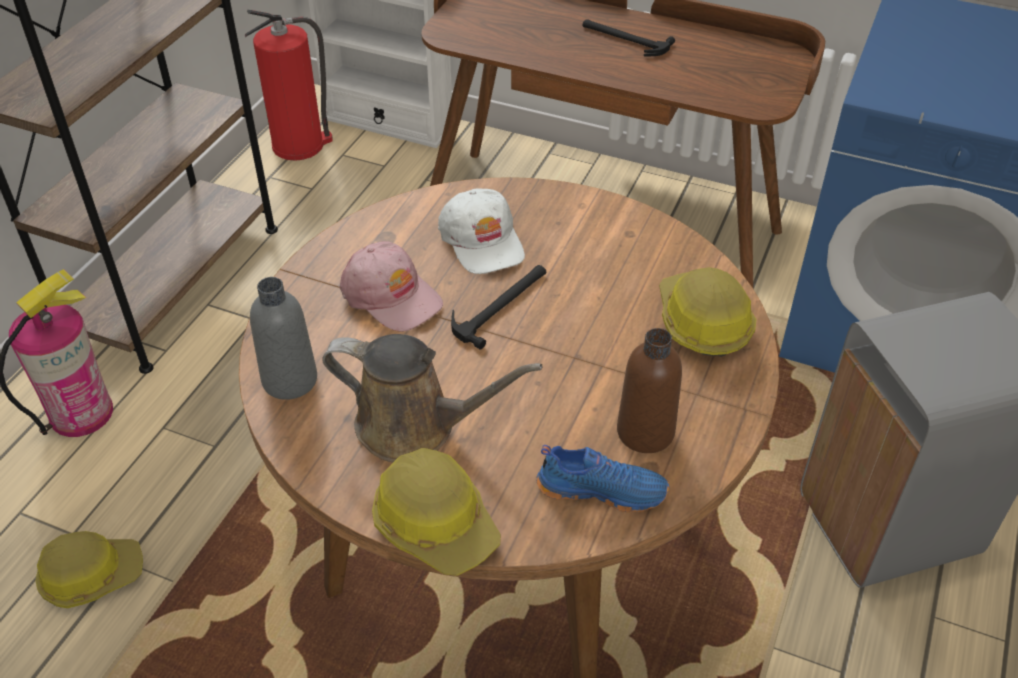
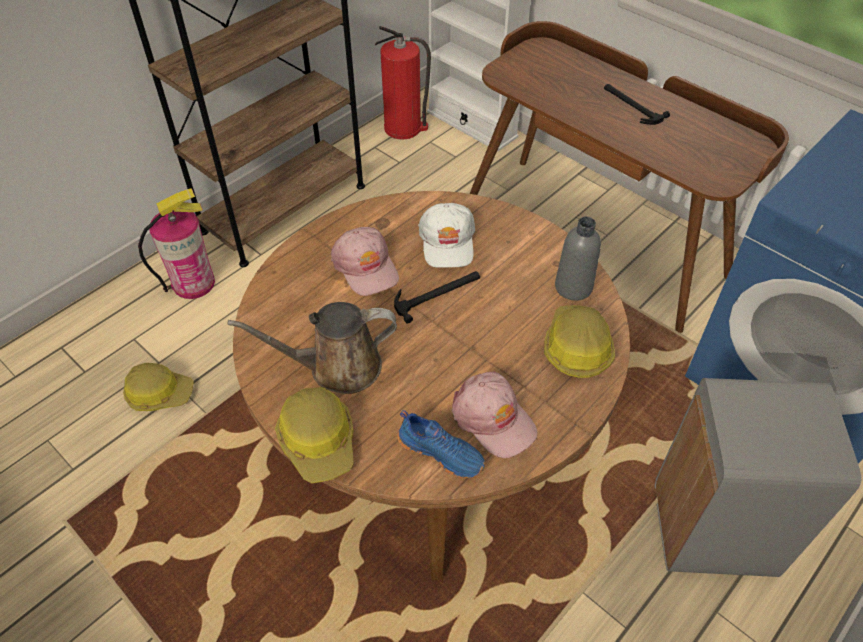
camera: 20 degrees right, 5 degrees up
(290, 380) = (272, 310): grey bottle -> grey bottle (573, 287)
(415, 426) = (337, 367): brown watering can -> brown watering can turned 135 degrees clockwise
(645, 432) = (493, 419): brown bottle -> pink cap

